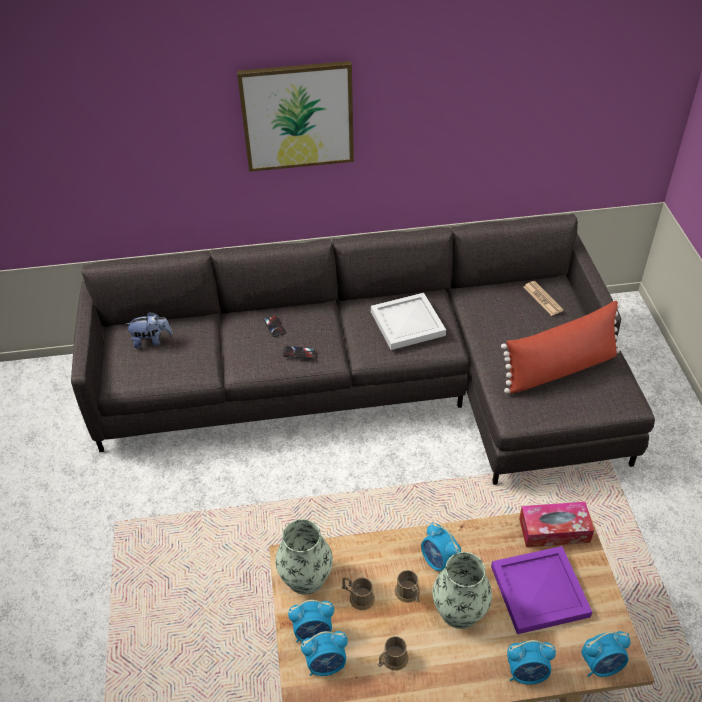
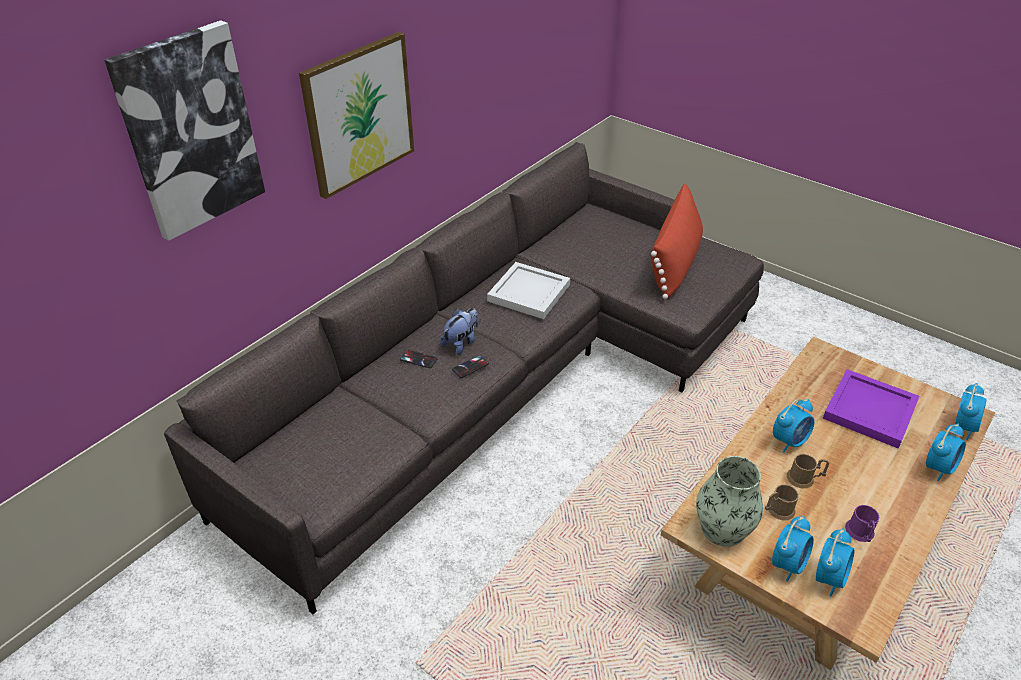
camera: 45 degrees left, 5 degrees down
(131, 89) = (190, 131): none -> picture
(151, 340) = (309, 444): plush toy -> plush toy (461, 343)
(392, 660) = (860, 533): brown mug -> purple mug
(439, 561) = (789, 441): alarm clock -> alarm clock turned 45 degrees counterclockwise
(459, 610) = (847, 462): vase -> none
(542, 299) = (600, 223): newspaper -> none
(554, 530) = (821, 365): tissue box -> none

